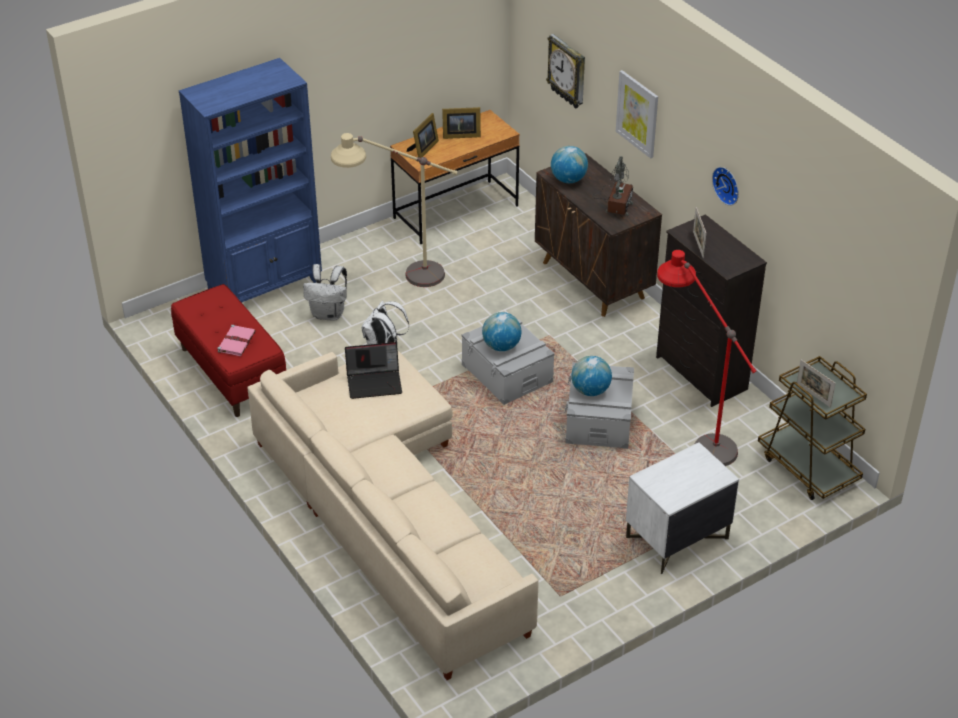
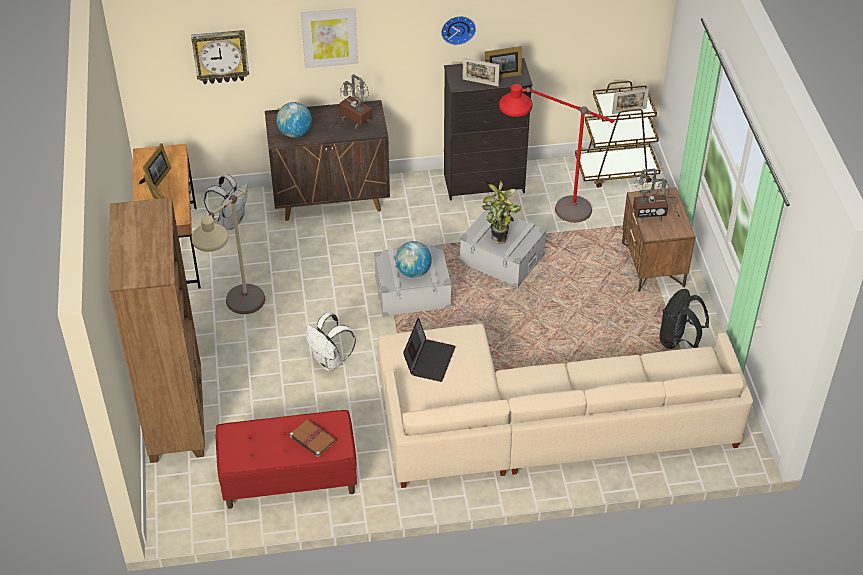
camera: 65 degrees left, 5 degrees up
(237, 341) = (312, 438): pink book -> brown book
(265, 285) = (177, 416): blue bookcase -> brown bookcase
(329, 314) = (253, 383): white backpack -> white backpack (231, 221)
(574, 590) = (678, 341): none -> black backpack
(590, 390) = (500, 239): globe -> potted plant
(676, 538) = (653, 265): white nightstand -> brown nightstand
(682, 470) = (653, 211): none -> table lamp
(724, 254) = (501, 74): none -> picture frame

